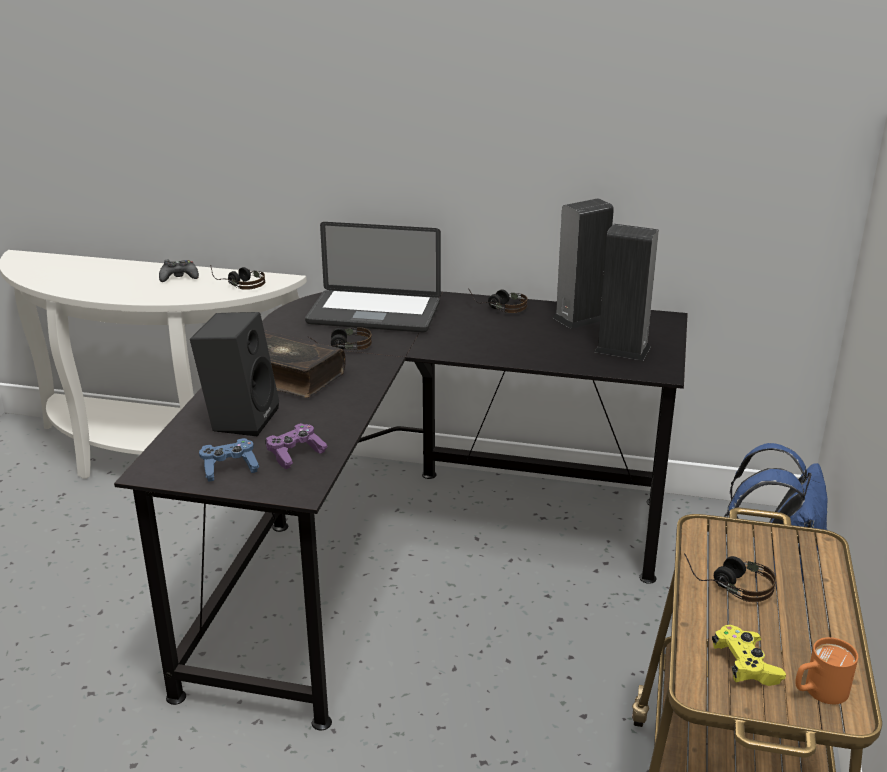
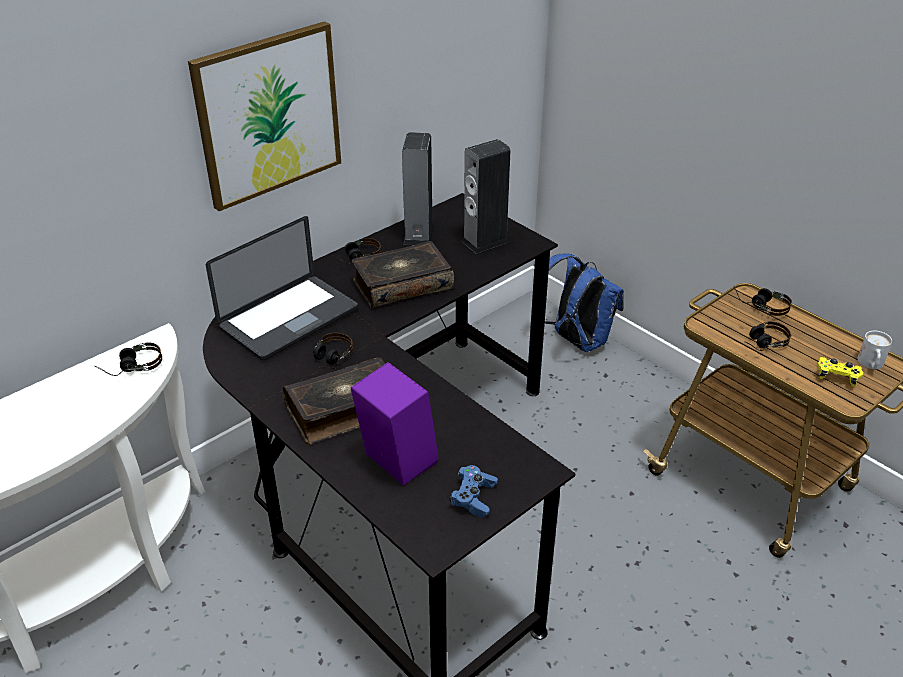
camera: 55 degrees left, 10 degrees up
(179, 277) = (58, 398): black game controller -> none
(240, 418) = (395, 462): black speaker -> purple speaker
(295, 454) = (485, 453): purple game controller -> none
(445, 120) = (268, 115): none -> picture
(489, 338) = (402, 285): none -> book
(808, 559) = (760, 305): none -> headphones
(818, 691) = (870, 365): orange mug -> white mug

